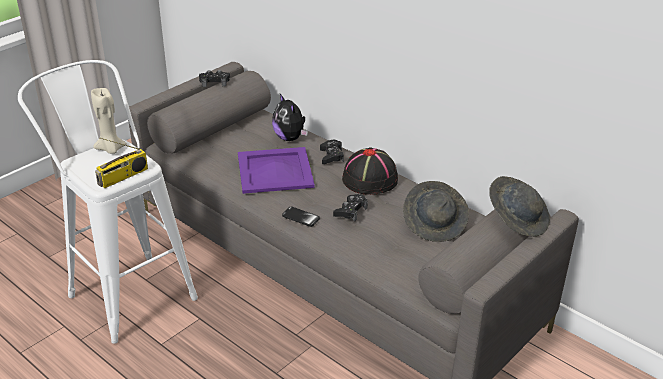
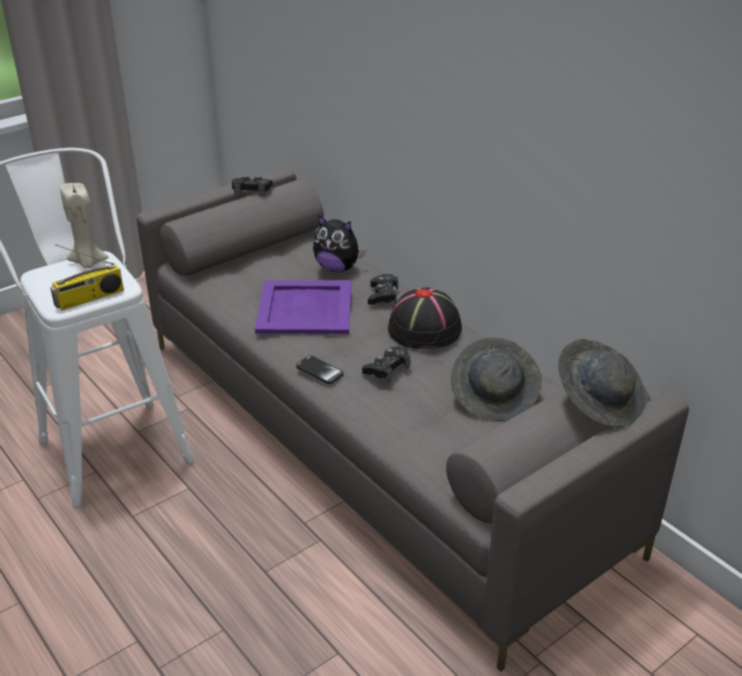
camera: 10 degrees right, 0 degrees up
(290, 138) = (337, 268): plush toy -> plush toy turned 45 degrees counterclockwise

